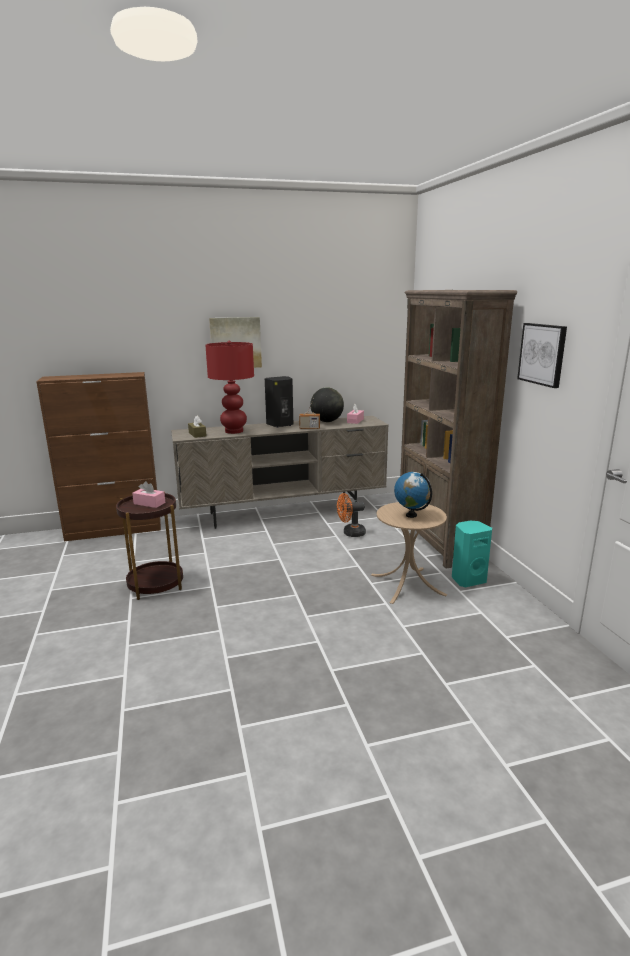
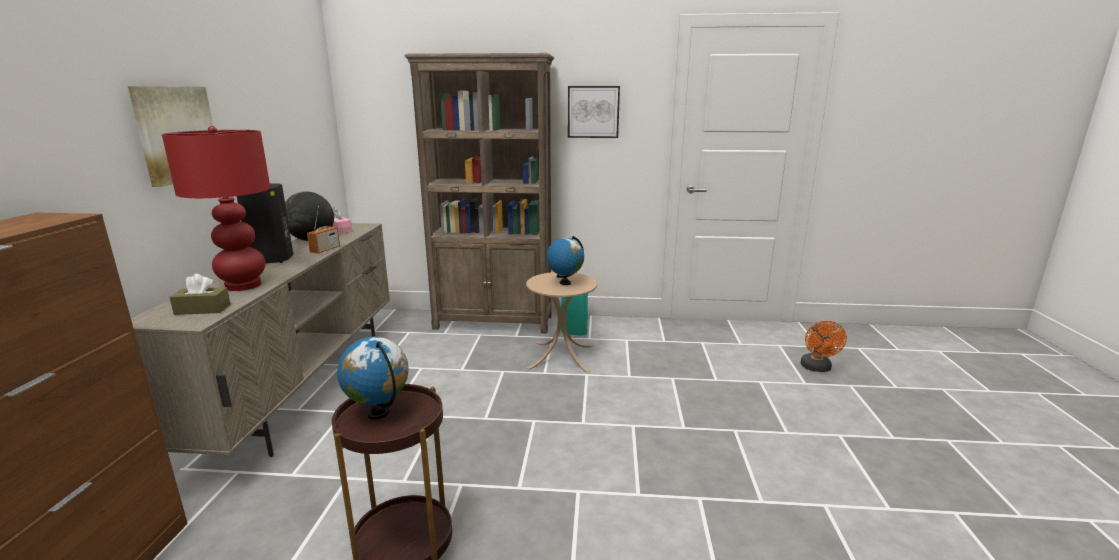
camera: 70 degrees left, 0 degrees up
(149, 503) = (379, 413): pink tissue box -> globe
(350, 533) = (425, 358): orange fan -> orange fan (817, 368)

